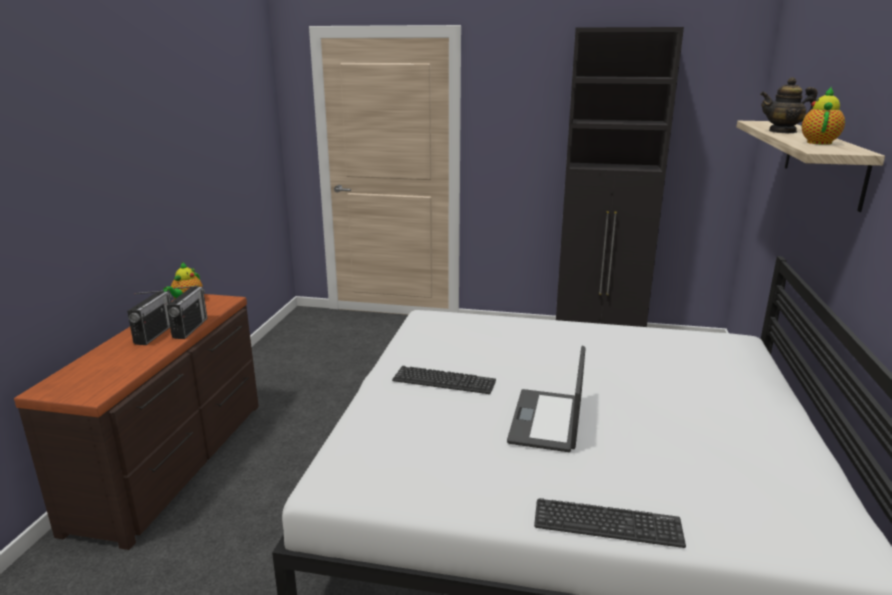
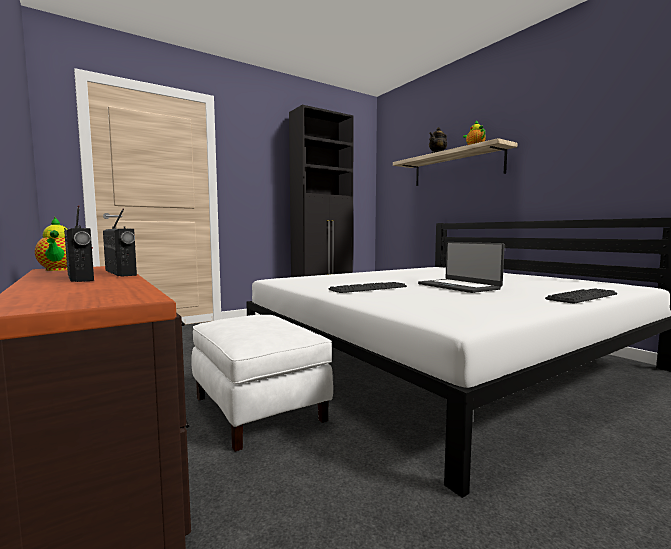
camera: 45 degrees left, 15 degrees down
(306, 463) = (259, 409): none -> white ottoman

